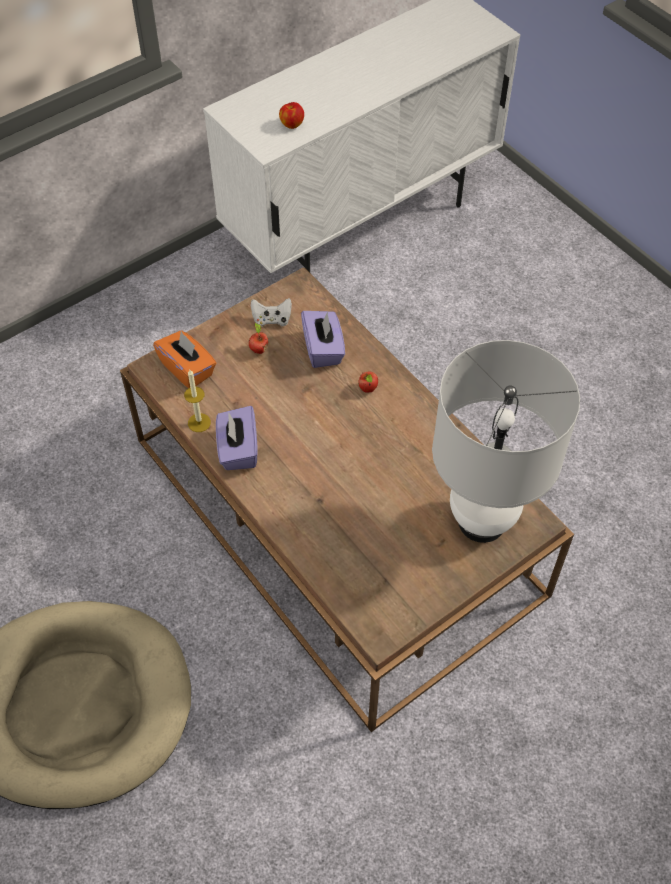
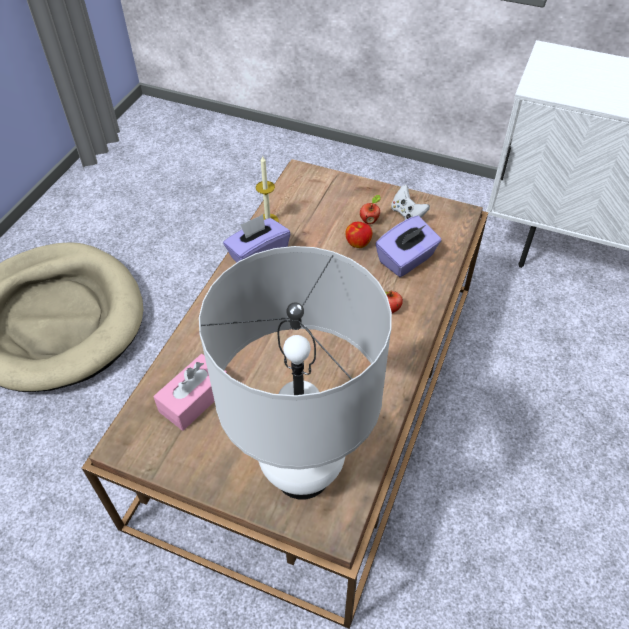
camera: 60 degrees right, 5 degrees down
(188, 369) = (314, 191): orange tissue box -> none
(291, 124) = (581, 89): apple -> apple (358, 243)
(367, 565) = (194, 399): none -> pink tissue box

